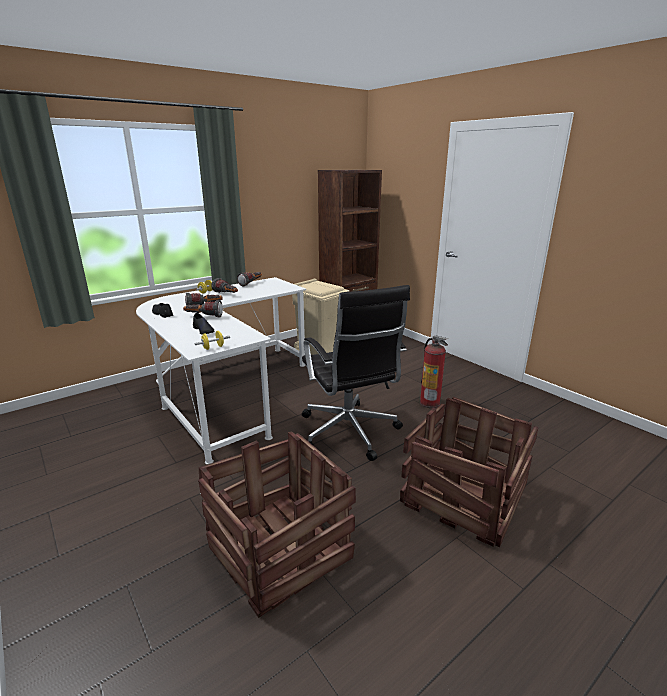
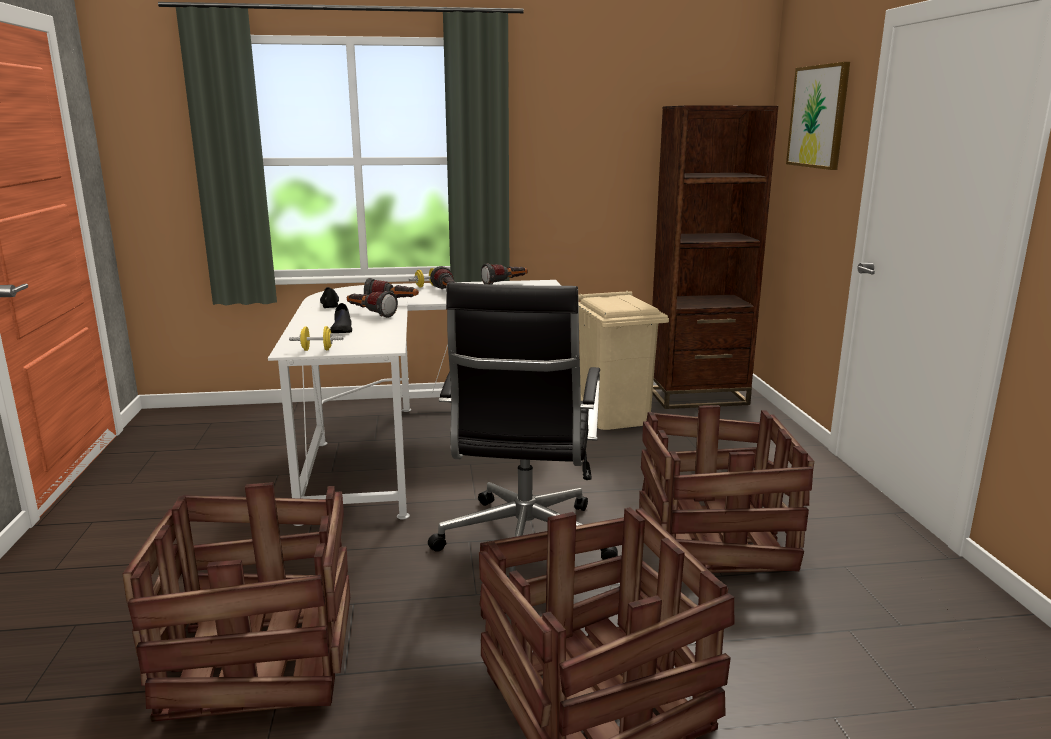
camera: 30 degrees right, 5 degrees down
(404, 176) = (818, 116): none -> picture
(430, 403) = (714, 540): fire extinguisher -> crate

